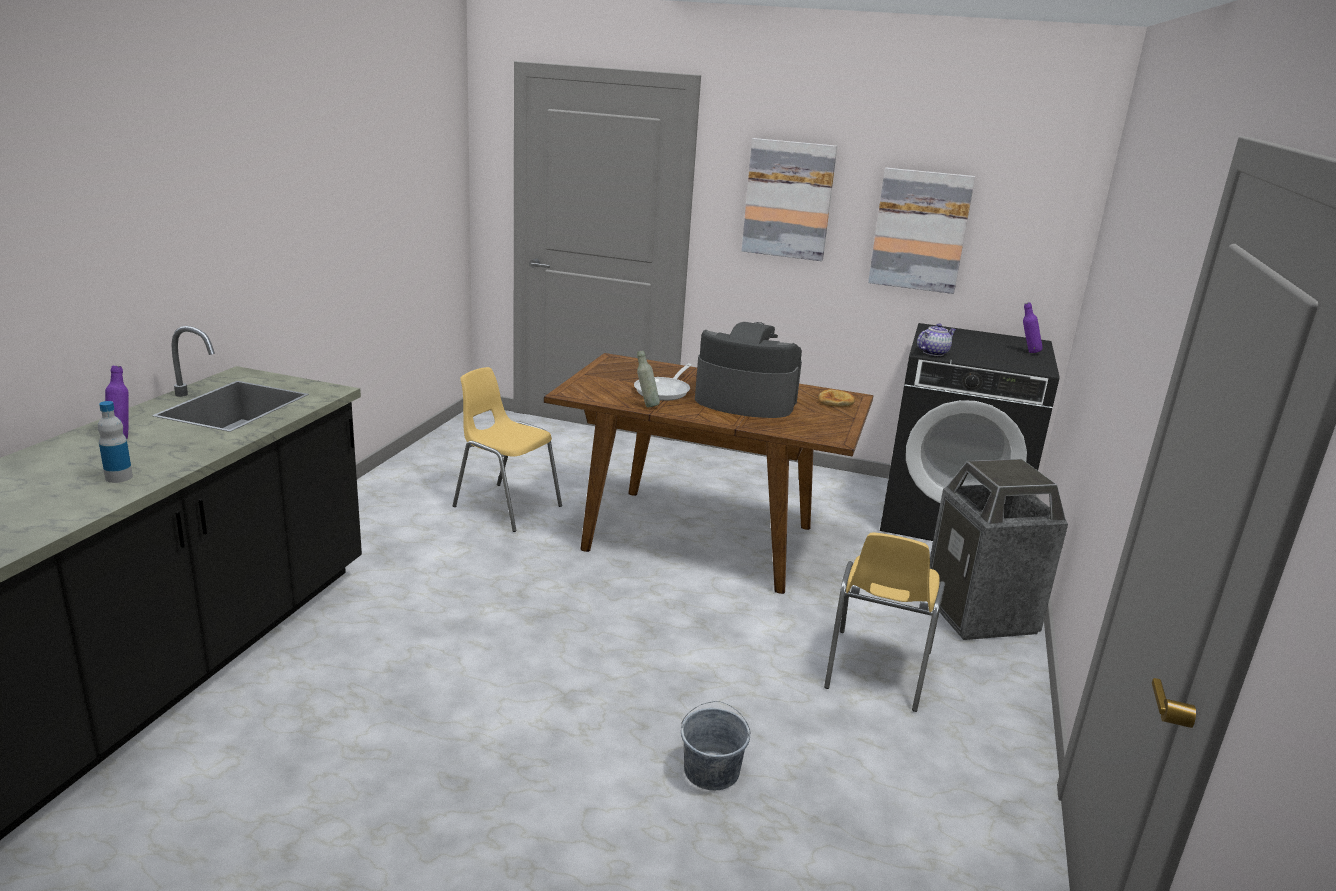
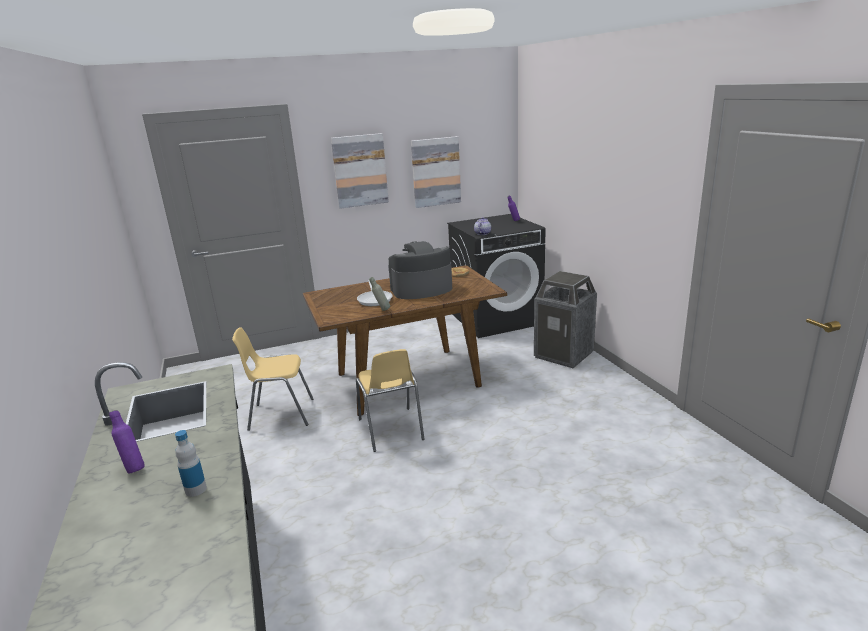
camera: 35 degrees left, 0 degrees up
(712, 771) = (568, 480): grey bucket -> none
(876, 670) = (562, 398): yellow chair -> yellow chair (391, 430)

